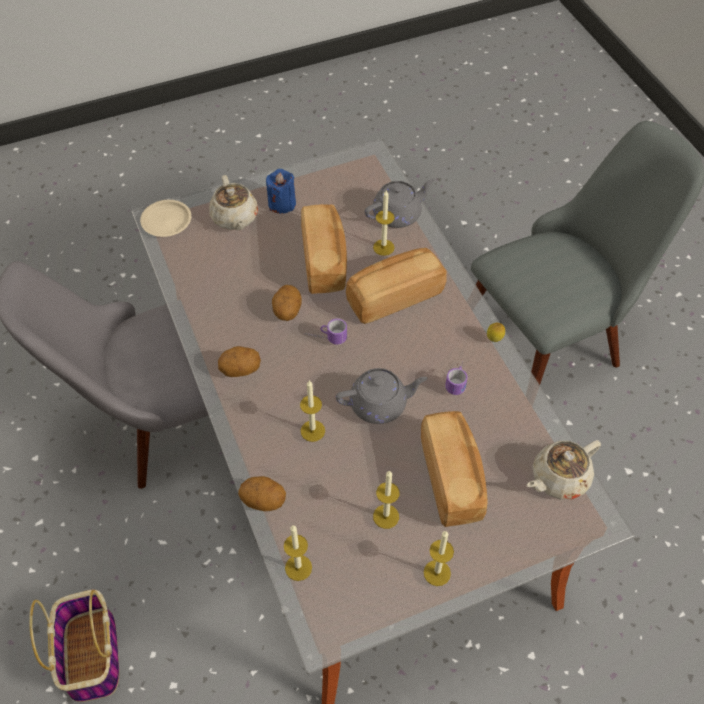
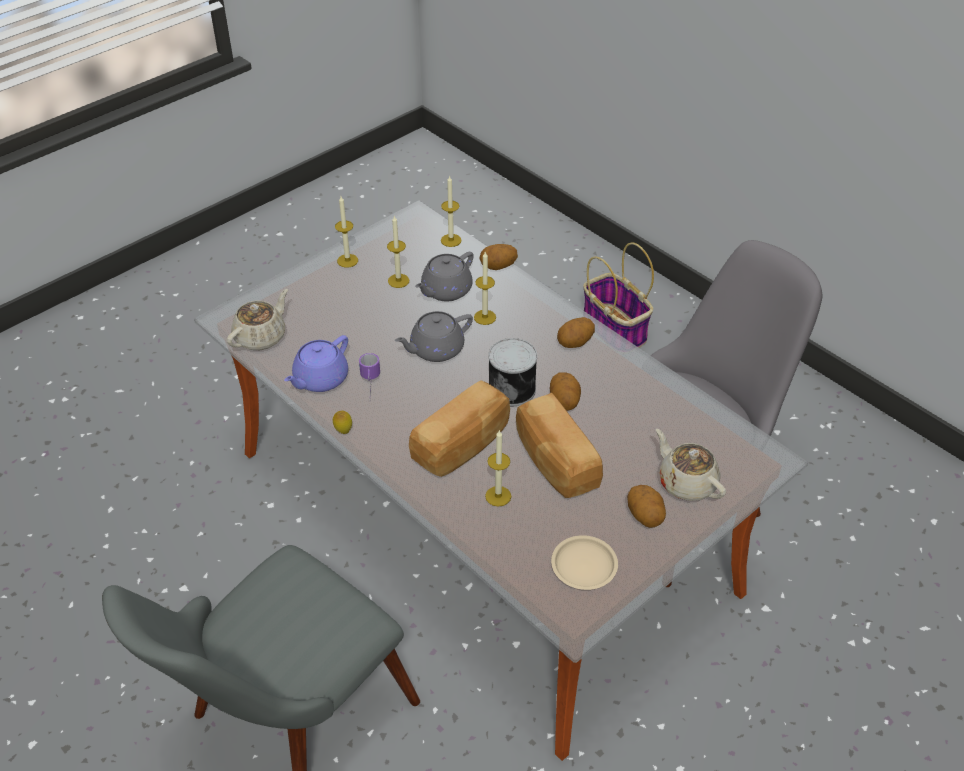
camera: 160 degrees right, 10 degrees down
(167, 221) = (757, 458): beige plate -> beige plate (584, 566)
(282, 204) = (645, 516): blue candle -> potato
(325, 338) = (512, 388): mug -> can
(398, 214) = (499, 542): grey teapot -> grey teapot (445, 291)
(453, 478) = (352, 315): bread -> none
(505, 403) = (320, 379): none -> purple teapot

